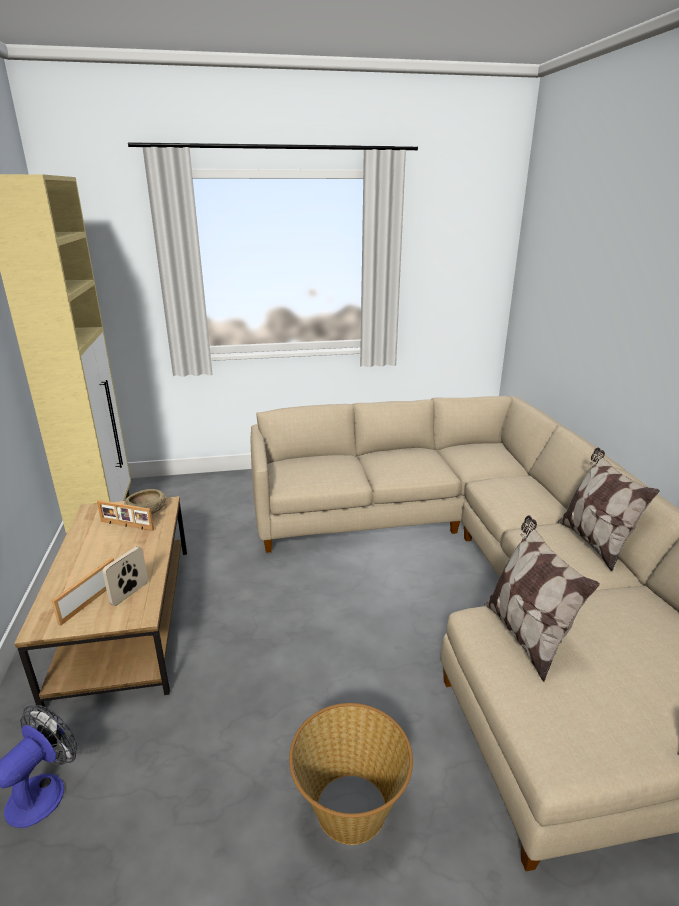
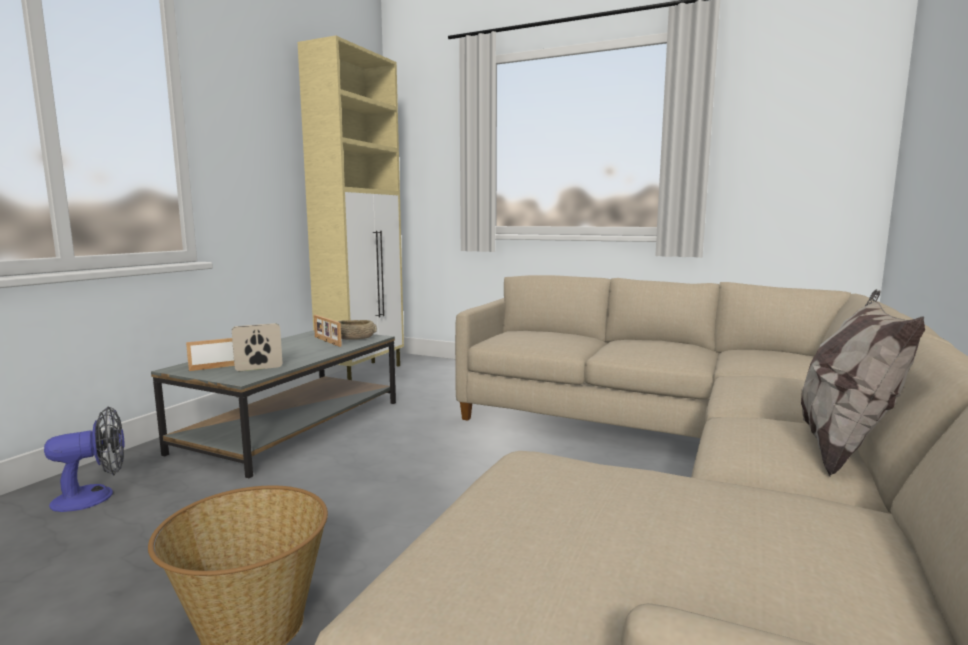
camera: 35 degrees right, 15 degrees down
(127, 617) = (293, 426): brown coffee table -> grey coffee table
(525, 635) = (567, 487): pillow -> none

